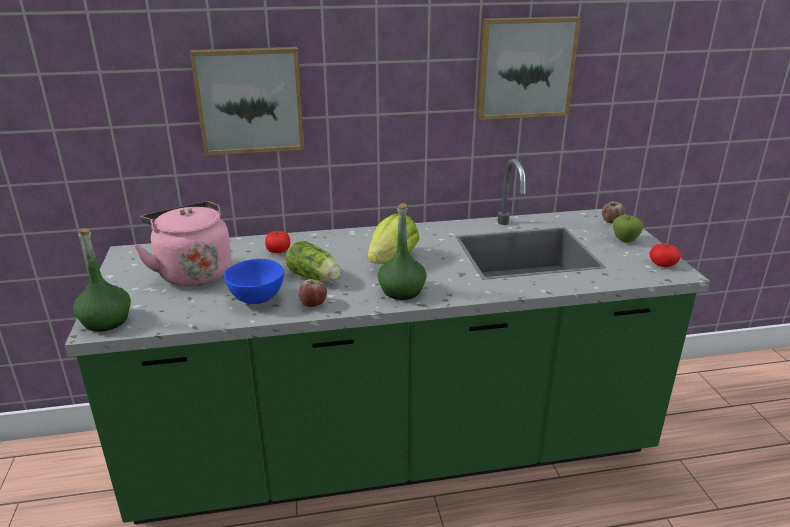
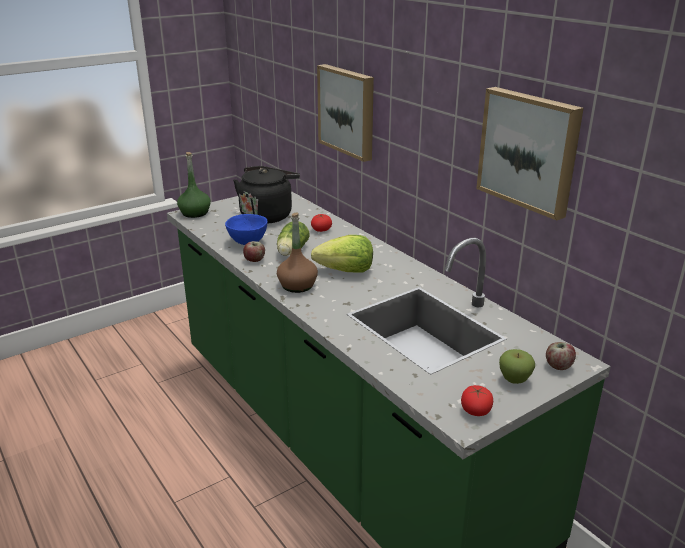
camera: 65 degrees right, 0 degrees up
(193, 272) = (267, 215): pink kettle -> black kettle
(402, 291) = (297, 285): green bottle -> brown bottle

